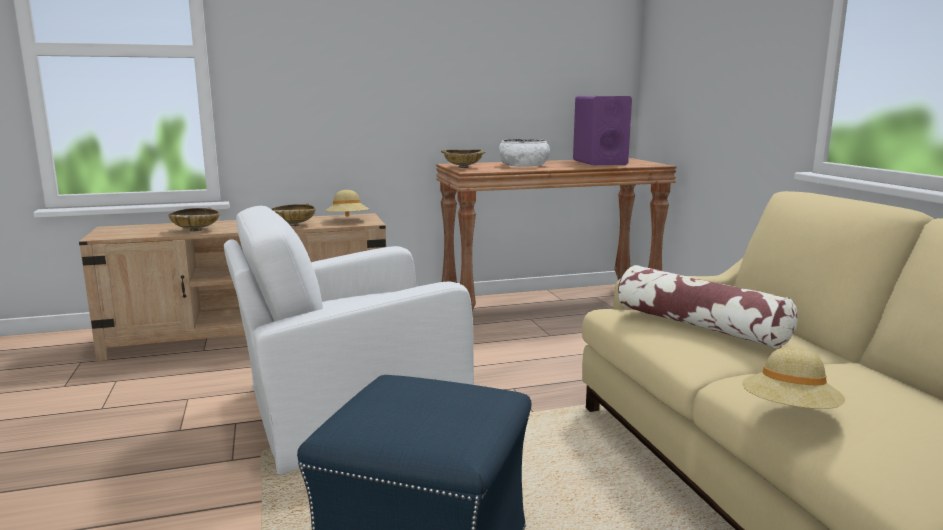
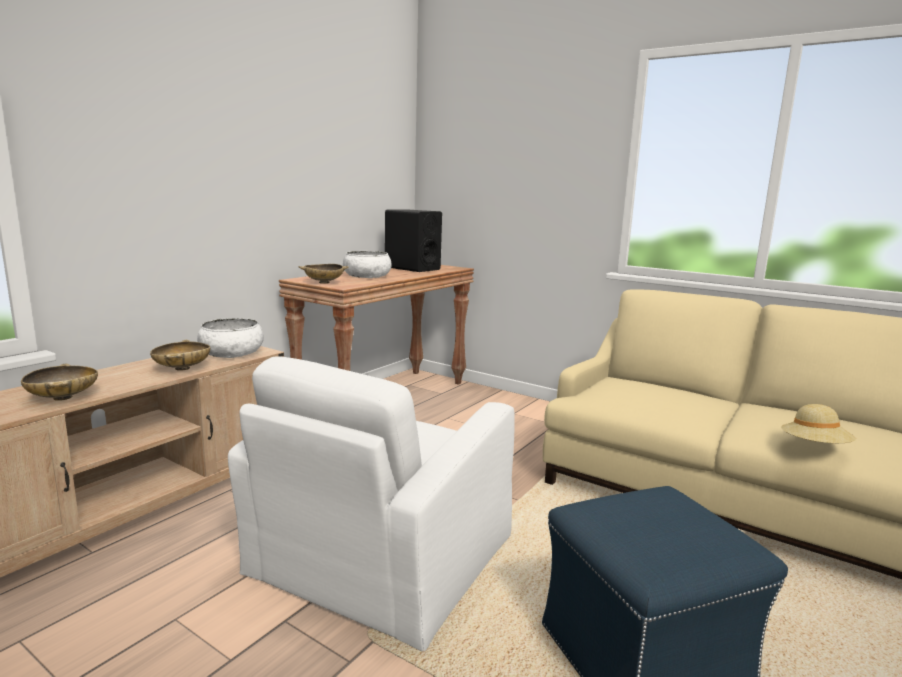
camera: 40 degrees left, 0 degrees up
(348, 220) = (232, 353): beige hat -> white bowl
(599, 162) = (412, 268): purple speaker -> black speaker
(698, 325) = (650, 398): pillow -> none

